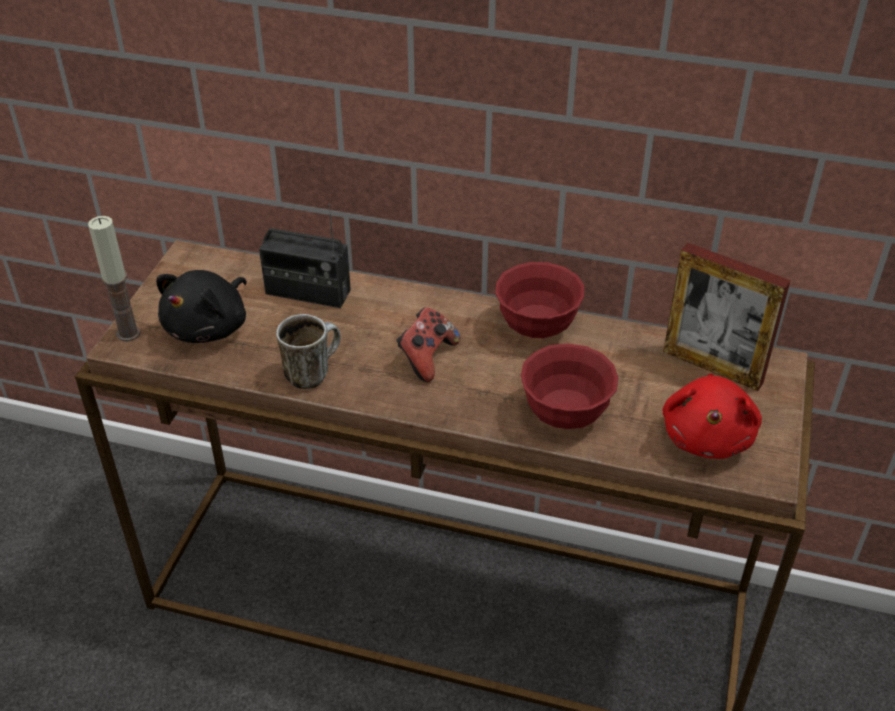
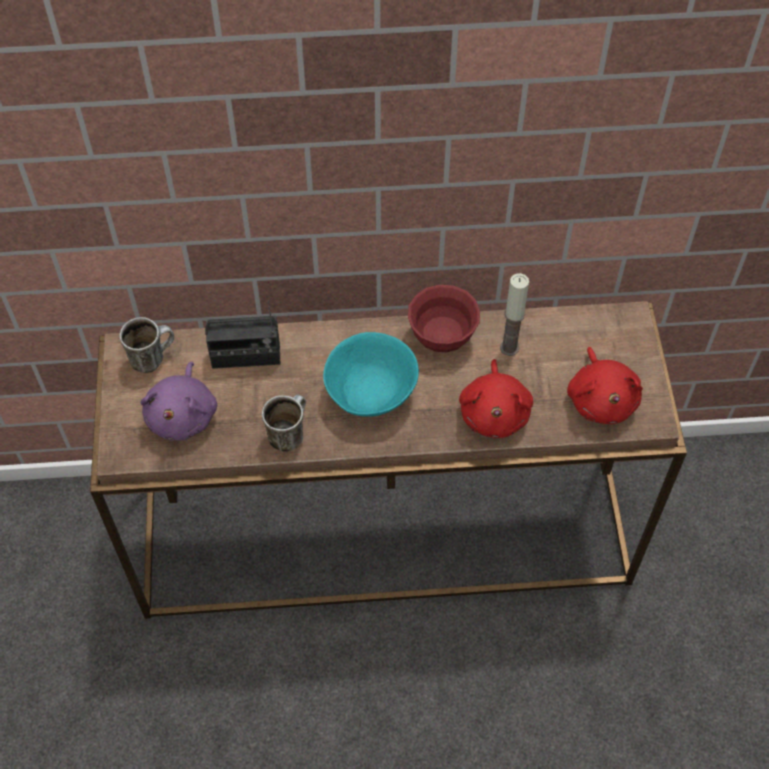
camera: 20 degrees left, 15 degrees up
(128, 333) = (119, 441): candle -> candle (509, 348)
(209, 270) = (152, 357): none -> mug
(209, 327) = (183, 415): black plush toy -> purple plush toy
(427, 358) = (370, 392): game controller -> turquoise bowl
(565, 415) = (494, 412): red bowl -> red plush toy
(712, 367) = (584, 335): picture frame -> none

